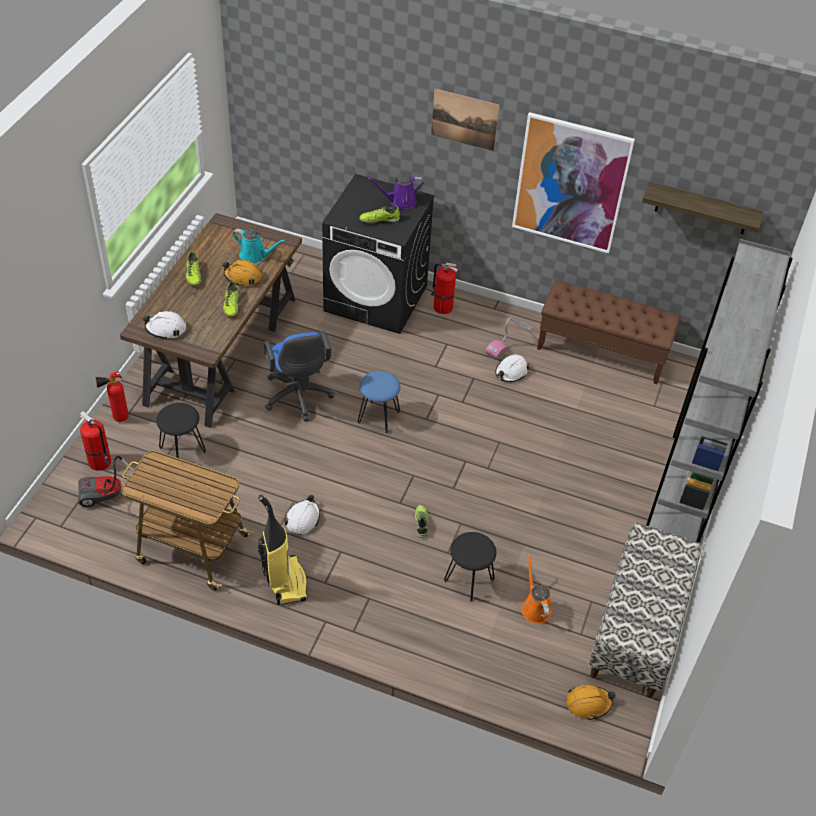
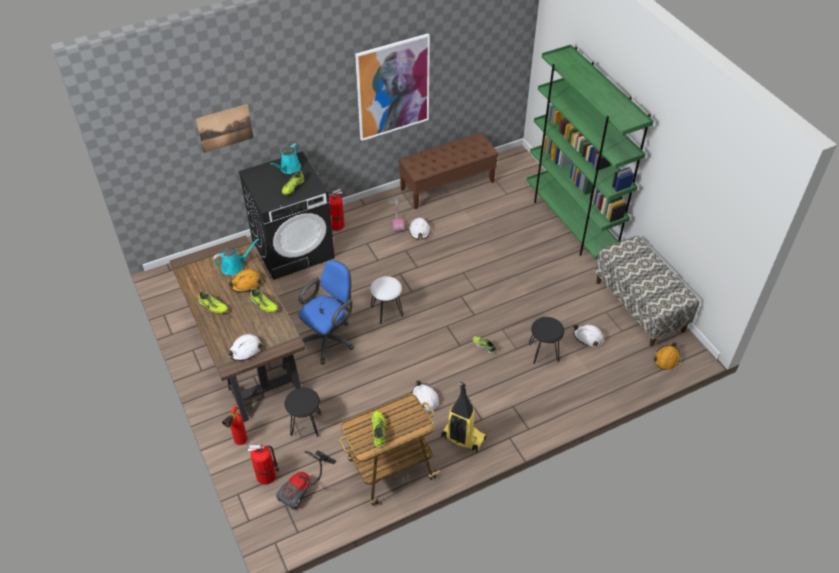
camera: 45 degrees left, 0 degrees up
(168, 483) = (379, 430): none -> shoe
(298, 398) = (329, 339): blue office chair -> blue office chair turned 75 degrees counterclockwise
(379, 417) = (387, 311): blue stool -> white stool
(400, 202) = (289, 168): purple watering can -> turquoise watering can
(464, 119) = (310, 84): picture -> picture (225, 128)
(535, 607) = (588, 337): orange watering can -> white hard hat
(685, 488) = (571, 223): grey bookcase -> green bookcase
(702, 209) = (478, 56): shelf -> none

